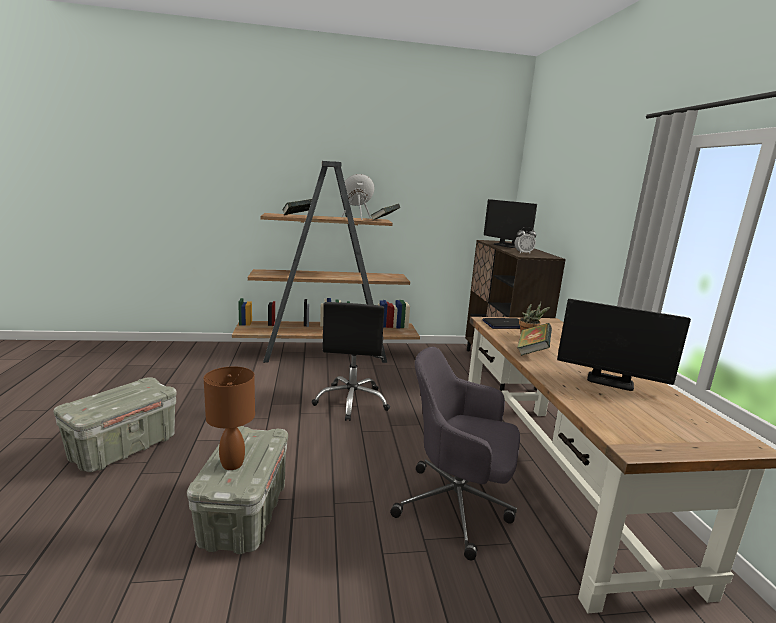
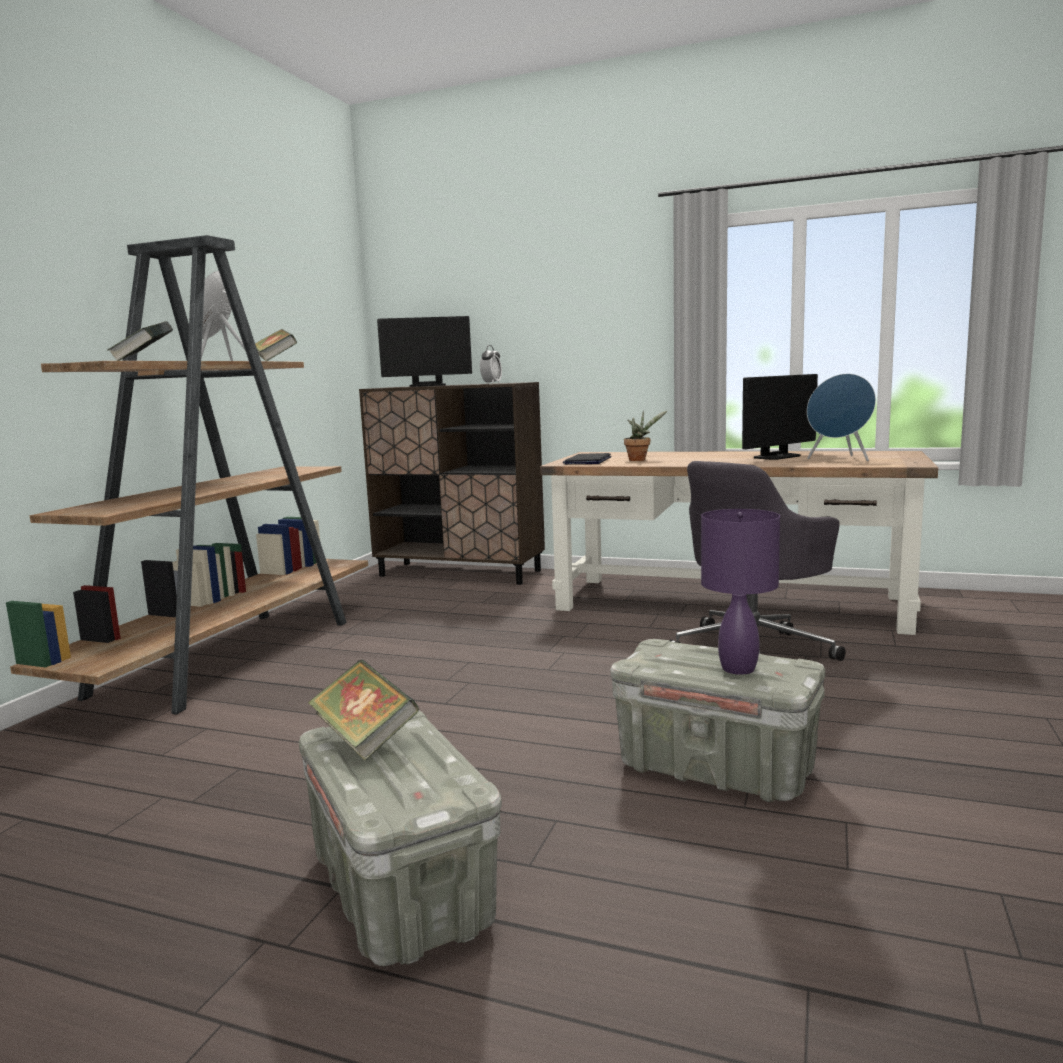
camera: 60 degrees left, 5 degrees down
(232, 464) = (739, 668): brown table lamp -> purple table lamp
(352, 401) = (451, 663): black office chair -> none
(532, 351) = (685, 462): book -> book (365, 738)
(628, 409) = (840, 459): none -> blue speaker

